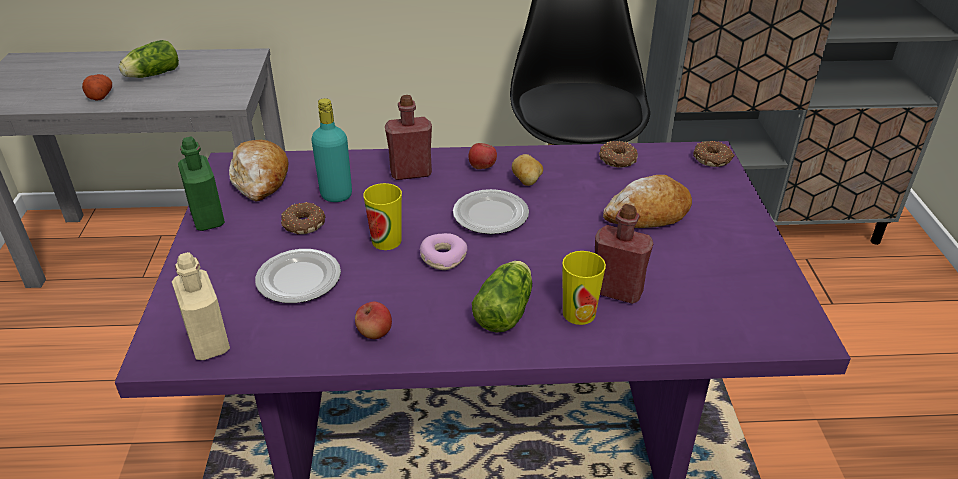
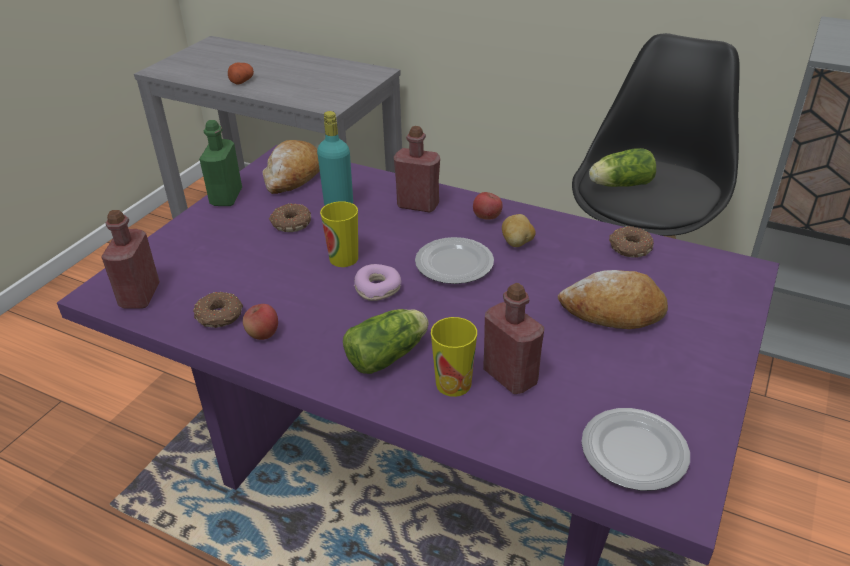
camera: 30 degrees right, 0 degrees up
(151, 75) = (291, 73): lettuce -> lettuce (619, 185)
(209, 343) = (140, 296): beige bottle -> red bottle
(298, 279) = (247, 268): plate -> plate (633, 451)
(712, 159) = (740, 277): donut -> donut (219, 316)

